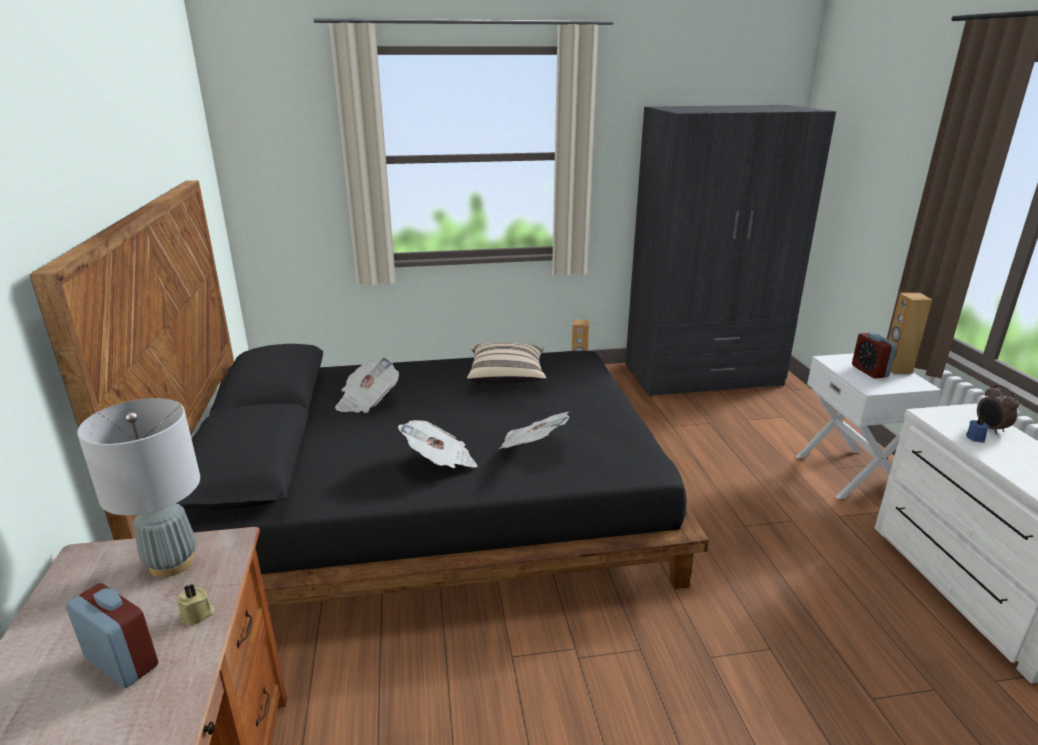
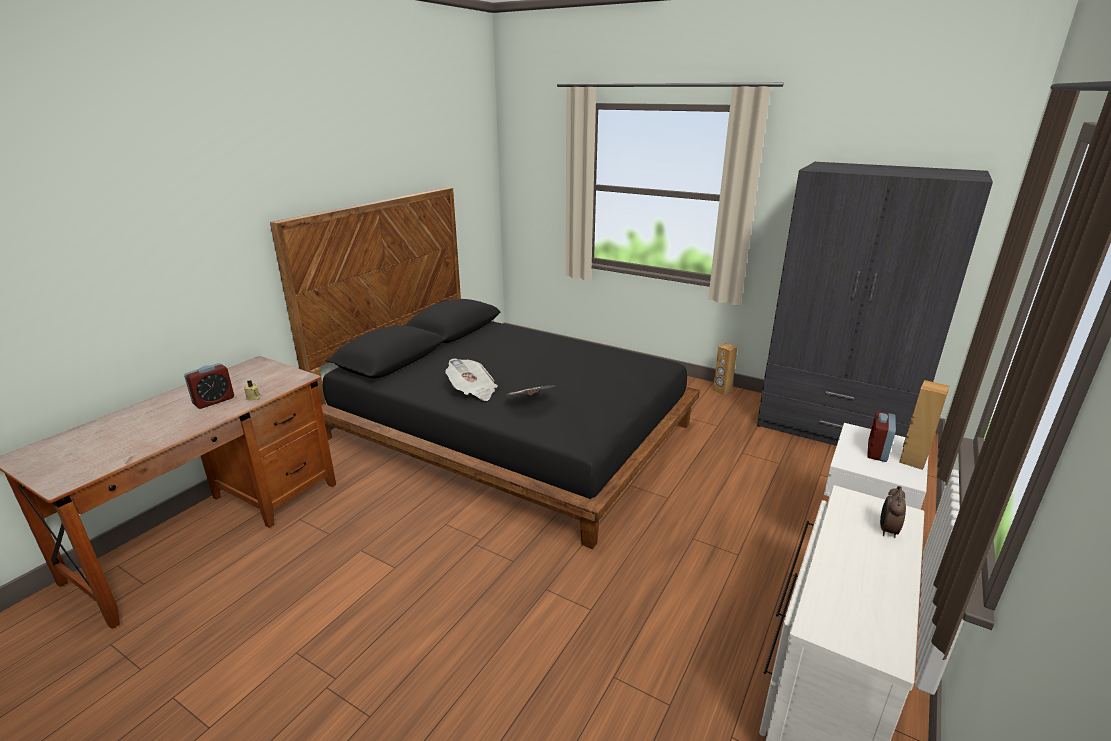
camera: 40 degrees right, 0 degrees up
(122, 662) = (214, 401): alarm clock -> alarm clock turned 60 degrees clockwise
(172, 562) = (275, 376): grey table lamp -> none
(367, 401) = (490, 348): newspaper -> none
(507, 377) = (589, 360): beige pillow -> none
(976, 438) = (853, 529): blue candle -> none

